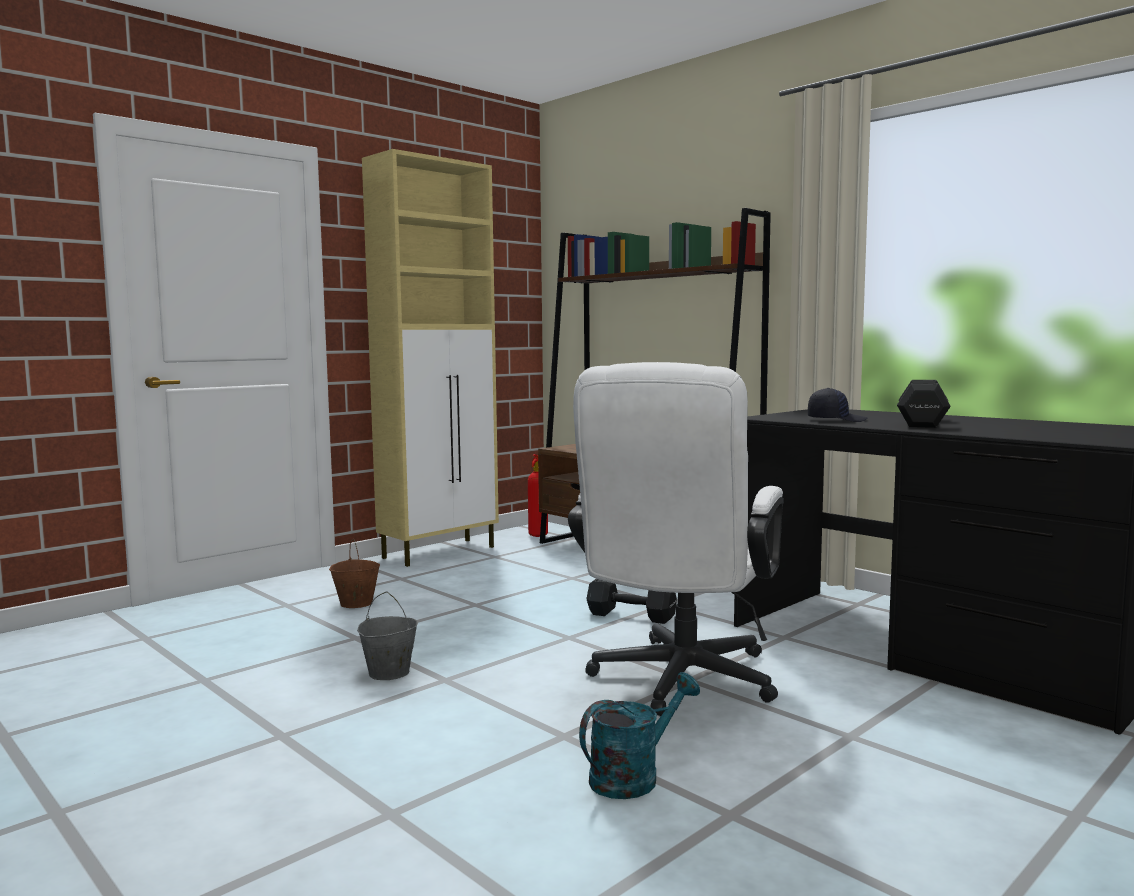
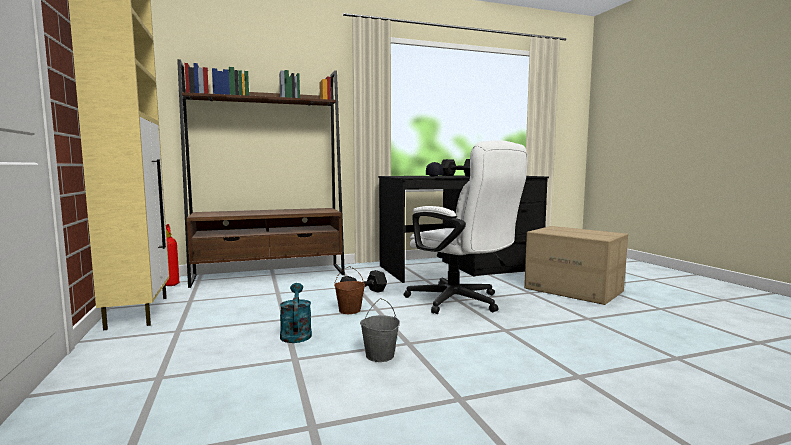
camera: 65 degrees left, 0 degrees up
(356, 603) = (212, 351): brown bucket -> brown bucket (349, 311)
(633, 776) = (552, 325): turquoise watering can -> turquoise watering can (296, 333)
(969, 788) = (574, 290): none -> cardboard box

